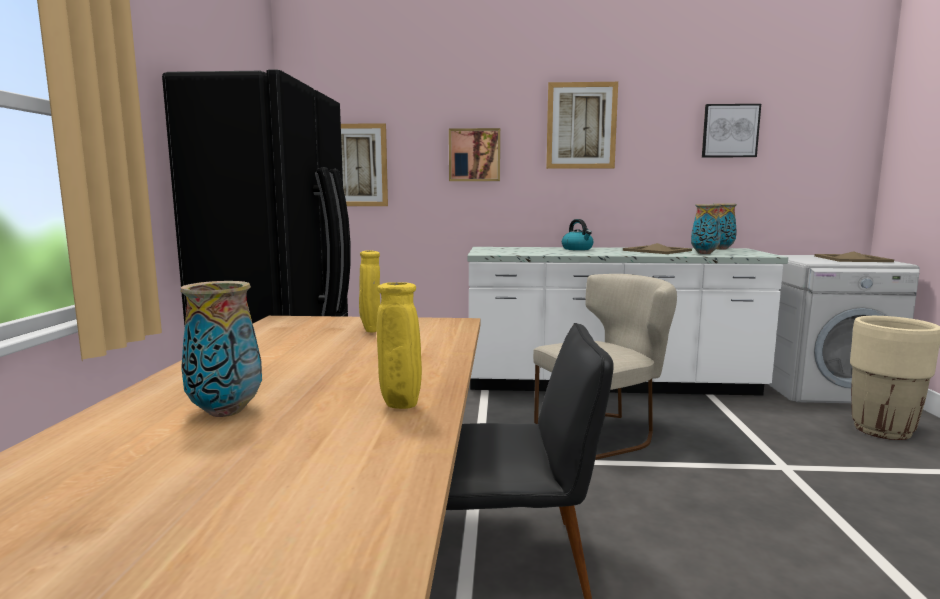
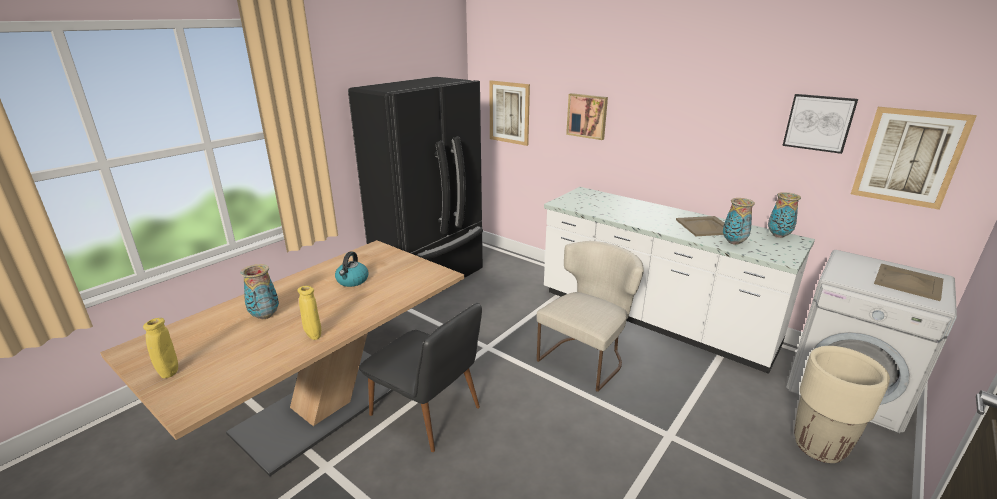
camera: 35 degrees right, 15 degrees up
(371, 331) = (393, 271): yellow vase -> yellow vase (169, 374)
(577, 249) = (646, 208): kettle -> kettle (352, 281)
(581, 126) = (673, 101): picture -> picture (908, 157)
(603, 432) = (586, 357): beige chair -> beige chair turned 60 degrees counterclockwise

